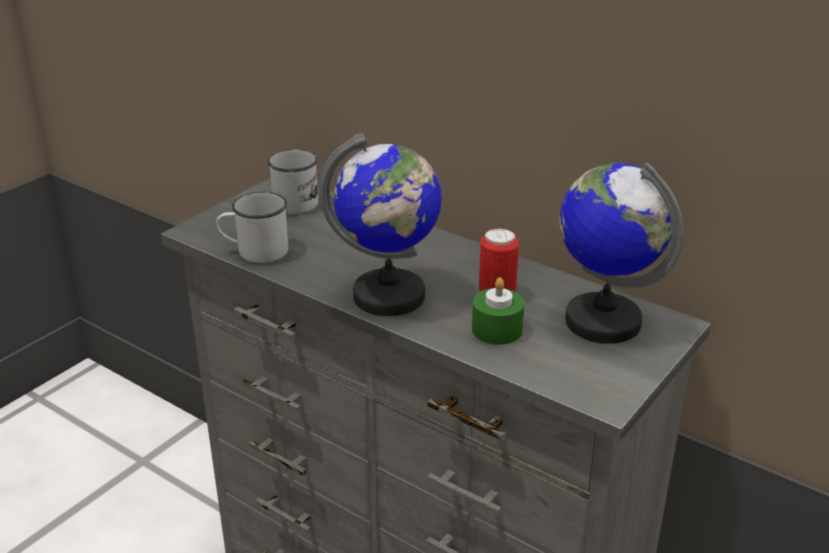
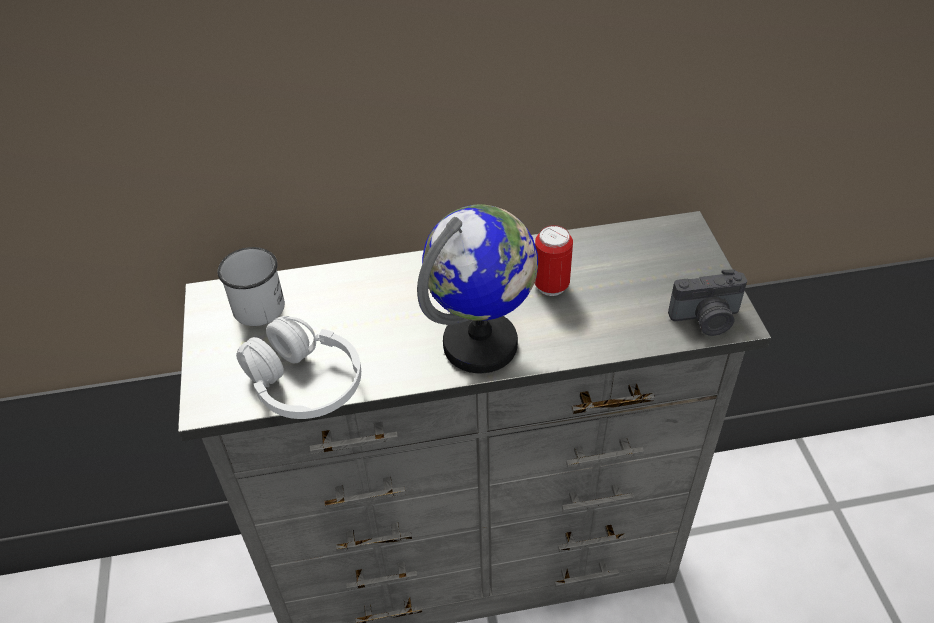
camera: 45 degrees left, 15 degrees up
(255, 251) = (304, 384): white mug -> white headphones
(497, 329) = (595, 316): green candle -> none
(583, 384) = (706, 319): none -> camera
(602, 321) = (644, 257): globe -> none

